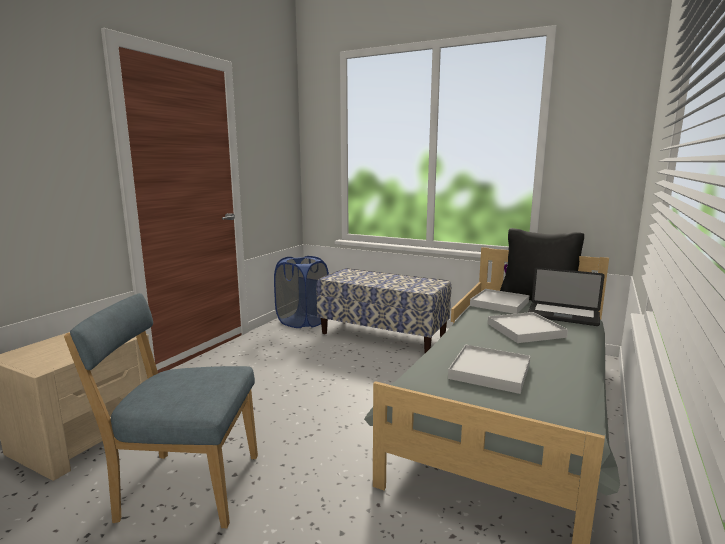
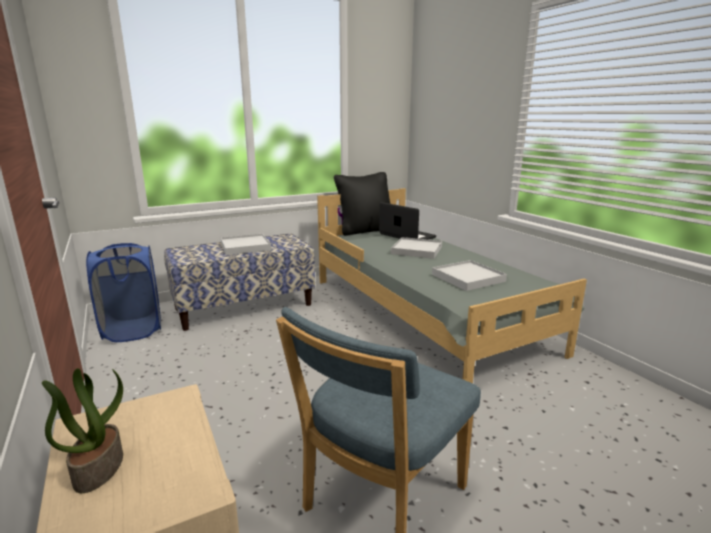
camera: 55 degrees left, 5 degrees up
(58, 343) = (98, 468): none -> potted plant
(499, 304) = (359, 240): white tray -> white tray (245, 247)
(563, 315) = (407, 236): laptop -> laptop turned 105 degrees counterclockwise

